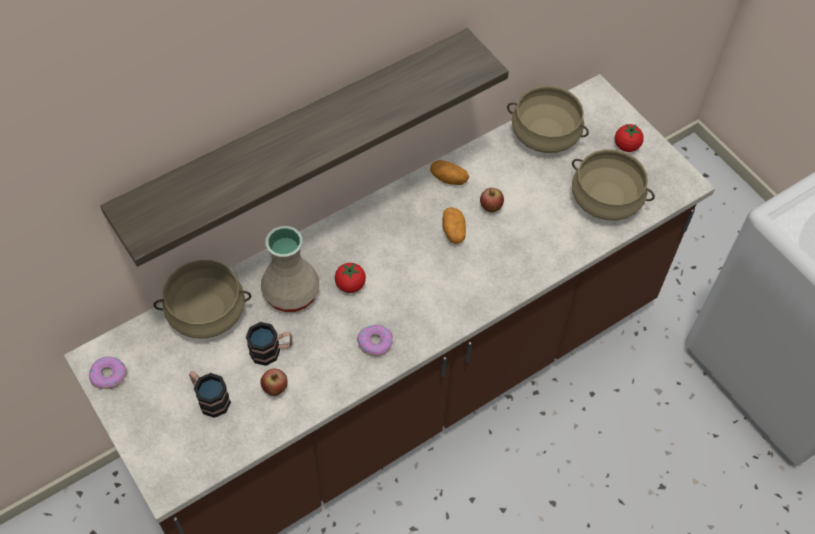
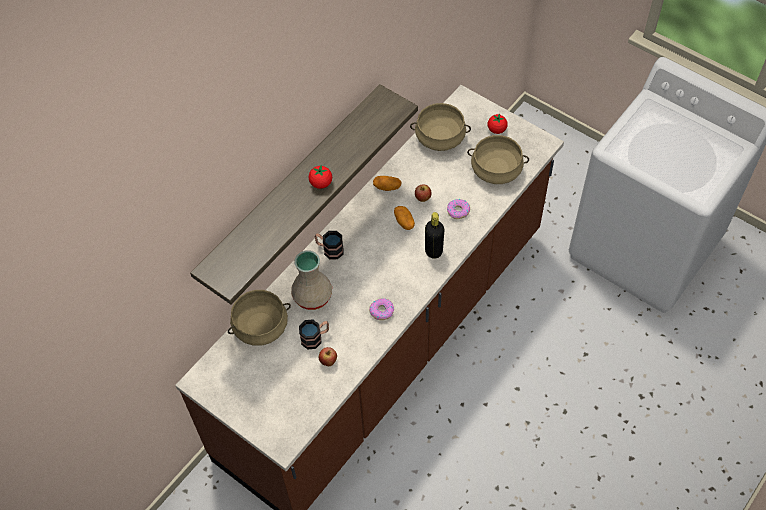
camera: 15 degrees left, 0 degrees up
(109, 375) = (212, 388): donut -> donut (458, 211)
(209, 398) = (287, 381): mug -> mug (329, 249)
(350, 285) = (350, 278): tomato -> tomato (321, 183)
(478, 283) = (433, 251): none -> black bottle

